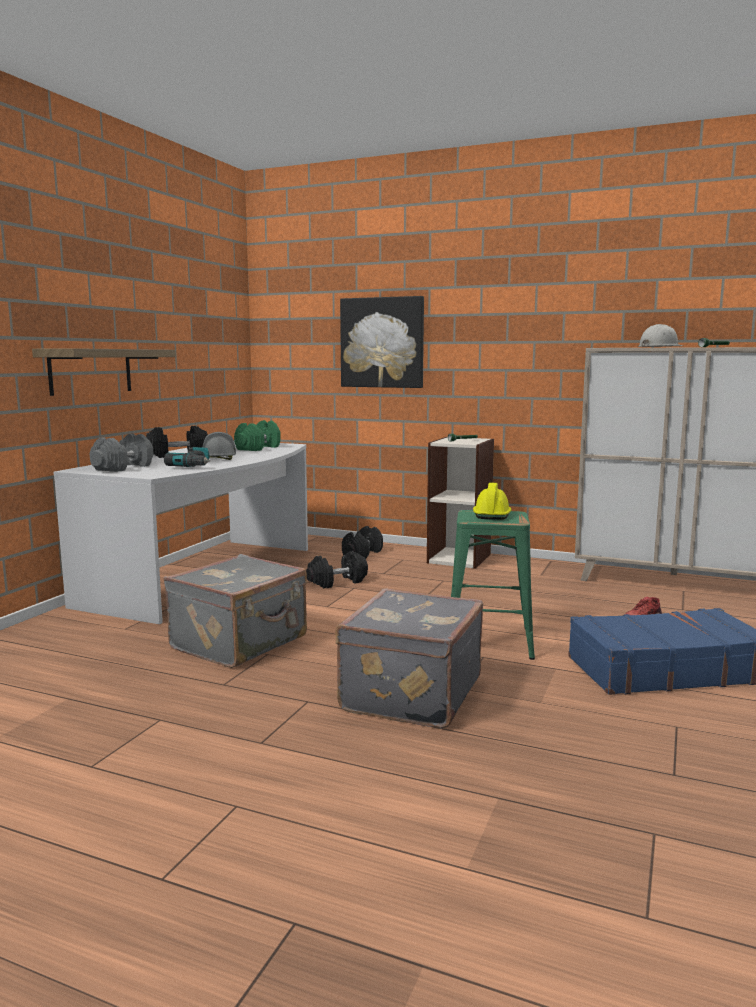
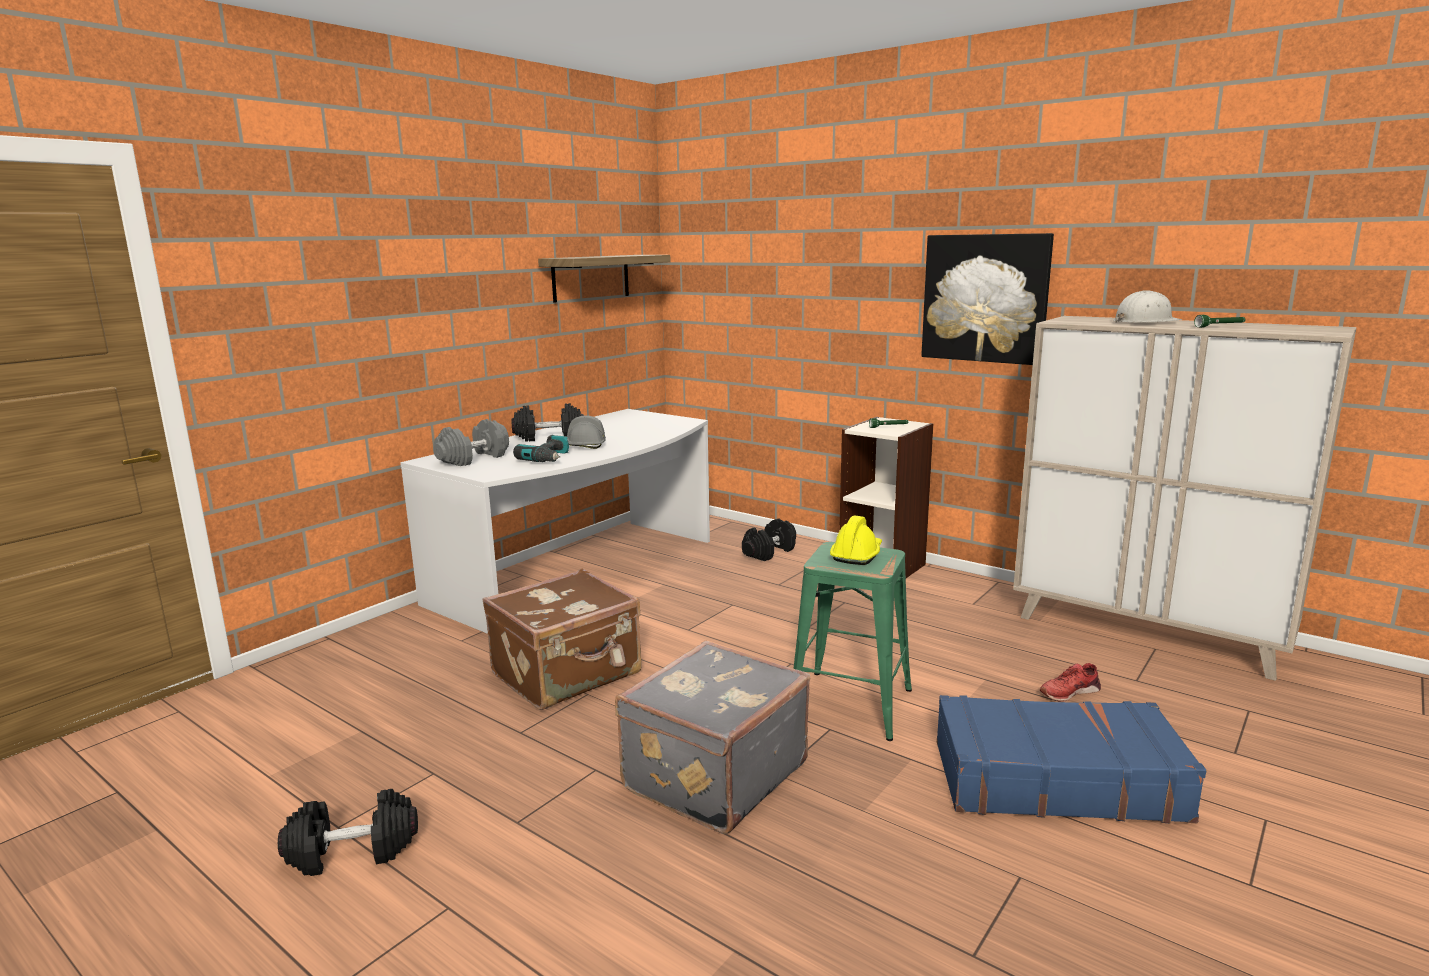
camera: 15 degrees right, 5 degrees up
(91, 371) = (447, 347): shelf -> shelf (591, 277)
(241, 643) = (568, 674): grey suitcase -> brown suitcase
(258, 448) = (646, 426): green dumbbell -> none
(337, 582) = (718, 594): black dumbbell -> black dumbbell (352, 852)
(382, 342) = (805, 296): picture -> picture (985, 298)

